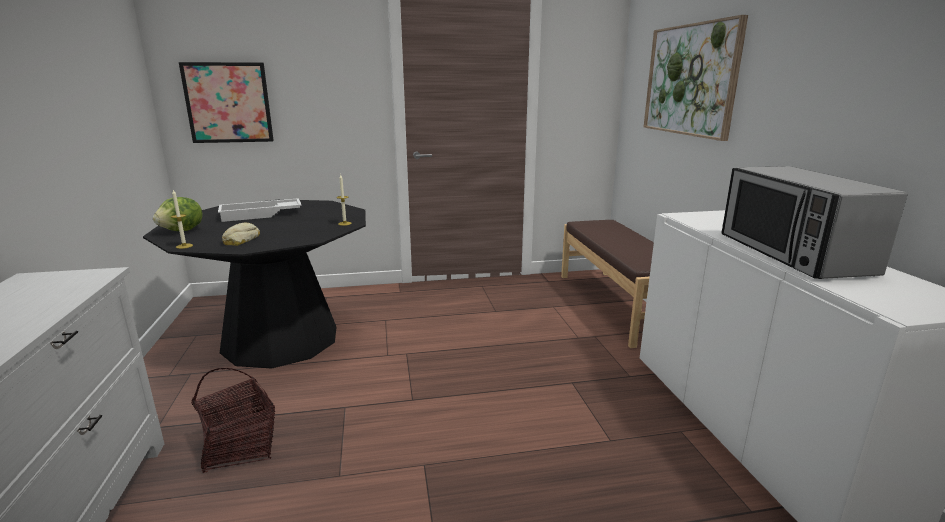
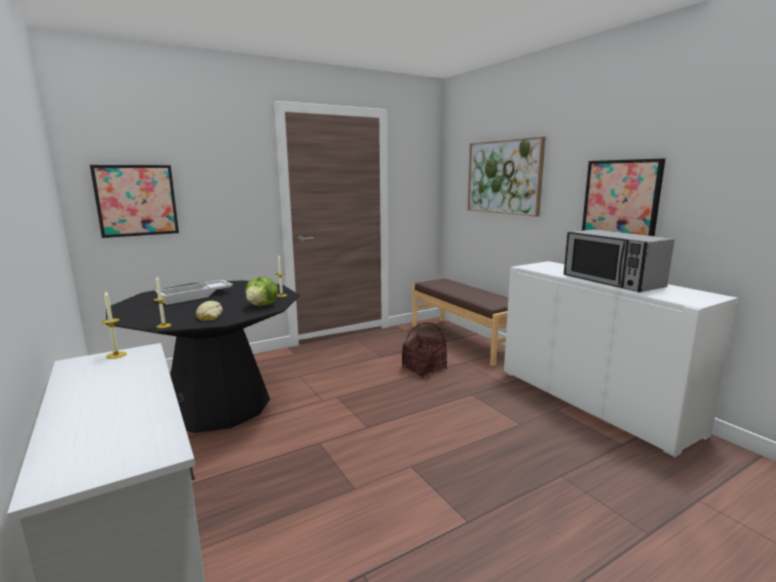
camera: 20 degrees left, 5 degrees down
(70, 275) = (116, 355): none -> candle
(183, 231) = (140, 315): lettuce -> lettuce (262, 305)
(240, 446) = (254, 489): basket -> basket (424, 368)
(844, 117) = (621, 198): none -> picture

